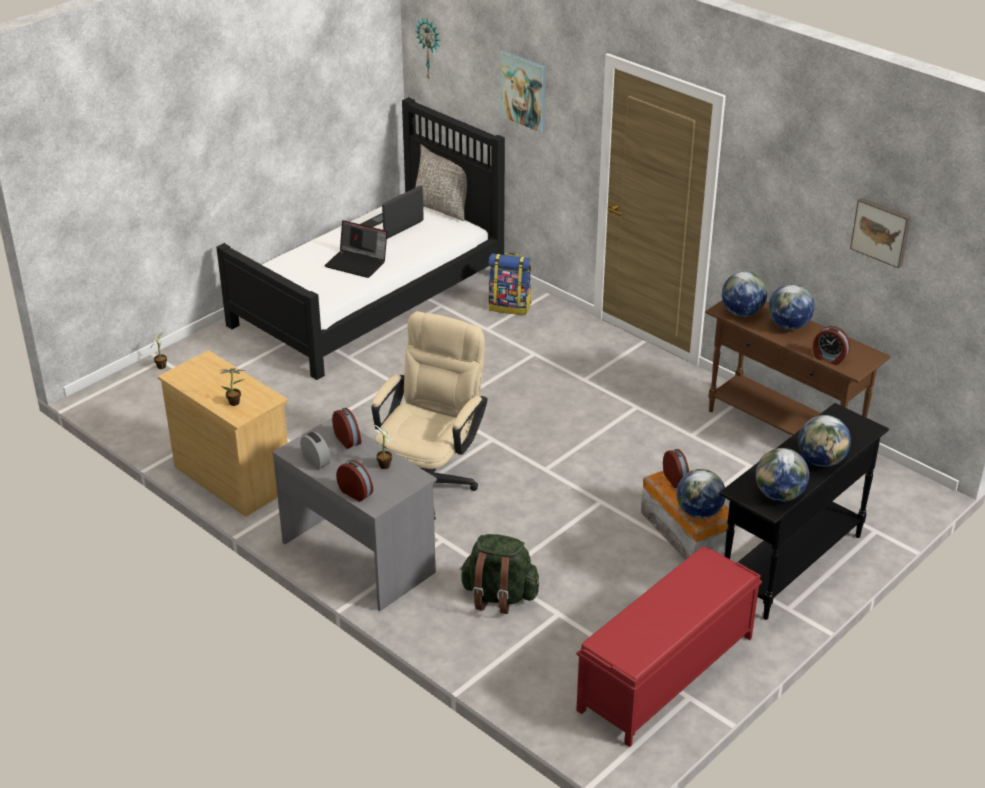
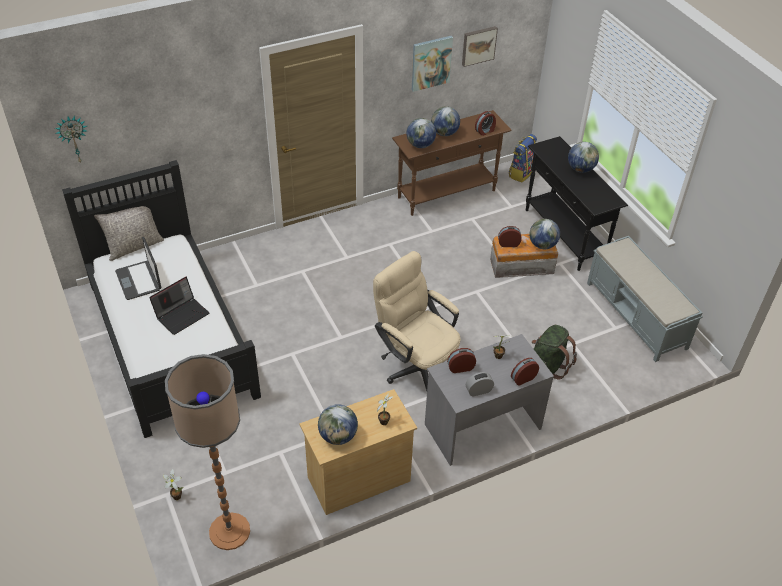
camera: 70 degrees left, 10 degrees up
(130, 410) = (229, 531): none -> floor lamp
(510, 306) = (236, 265): backpack -> backpack (521, 173)
(524, 91) = (185, 116): picture -> picture (431, 63)
(665, 674) = (636, 315): red bench -> grey bench
(779, 495) = (605, 194): globe -> globe (338, 436)

